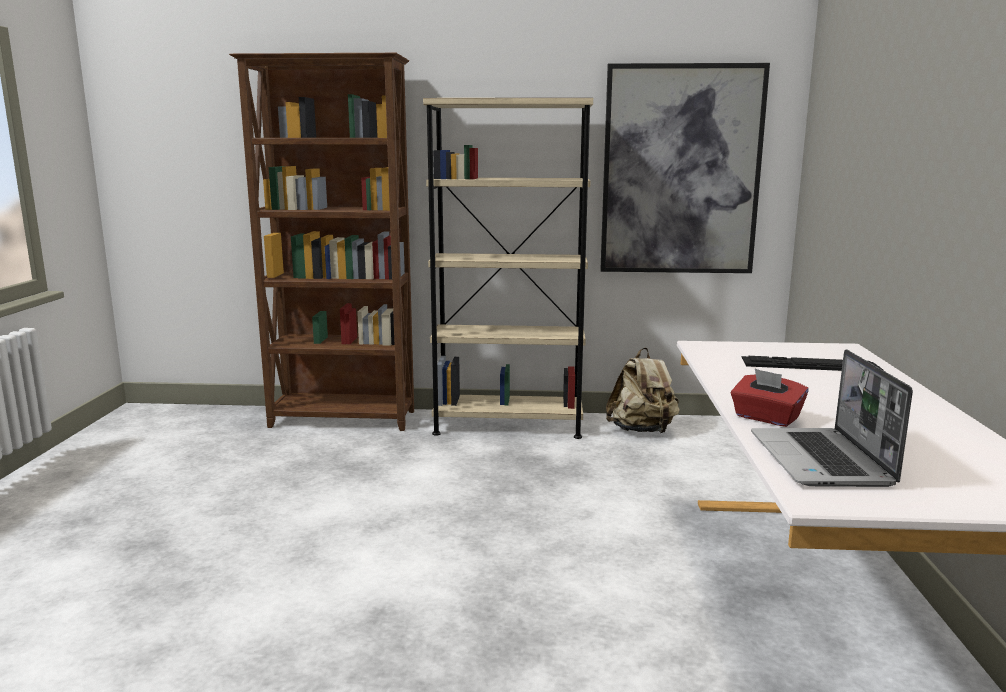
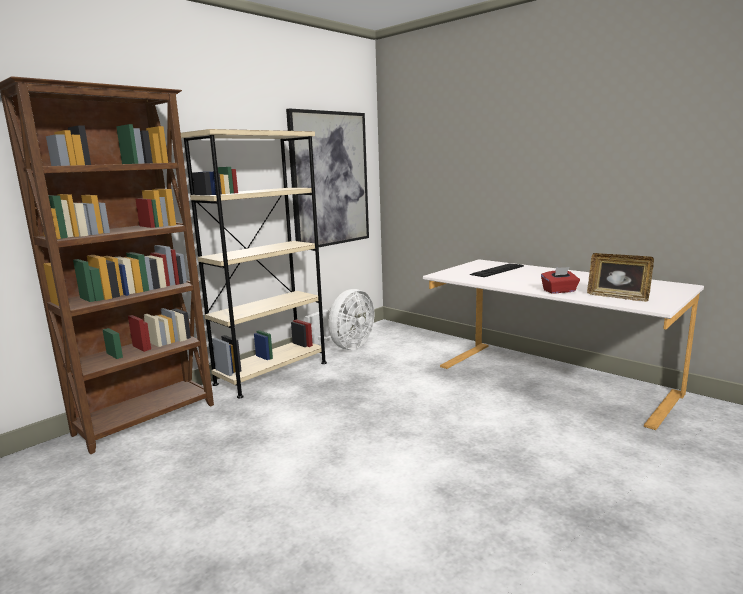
camera: 50 degrees left, 0 degrees up
(642, 431) = (345, 347): beige backpack -> white fan
(822, 460) = (617, 297): laptop -> picture frame

